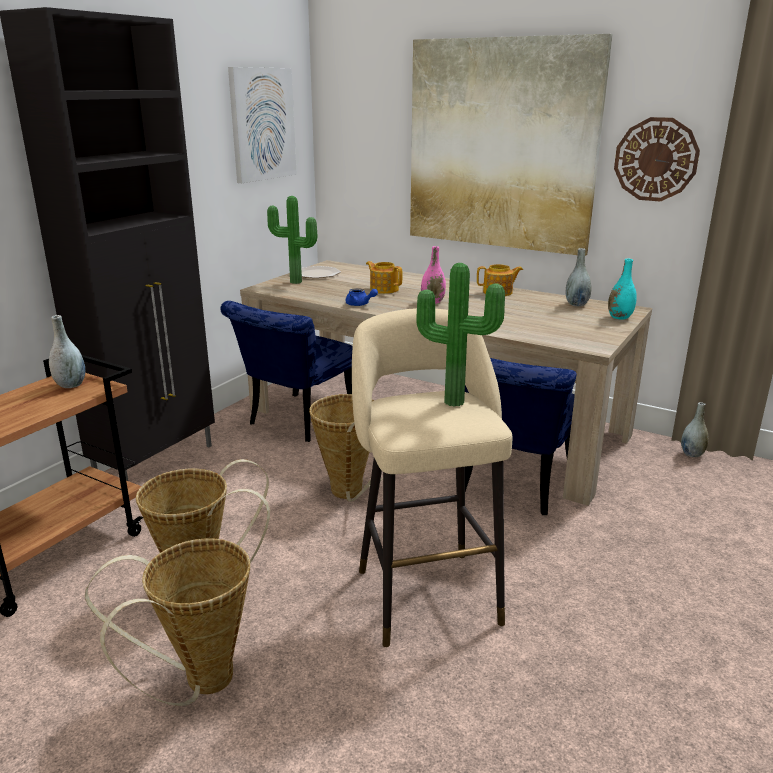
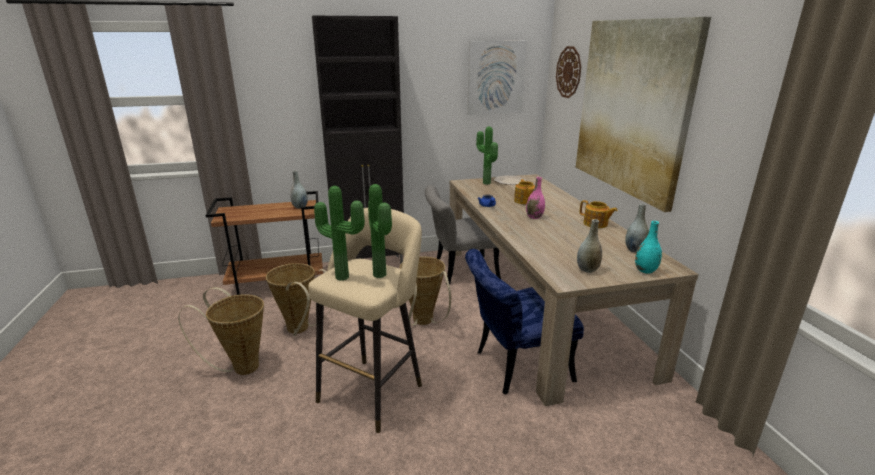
camera: 45 degrees right, 0 degrees up
(296, 421) = (460, 271): blue chair -> grey chair
(421, 420) = (343, 276): none -> potted plant
(656, 159) = (728, 137): wall clock -> wall clock (568, 72)
(692, 454) = (703, 423): grey vase -> grey vase (587, 269)

